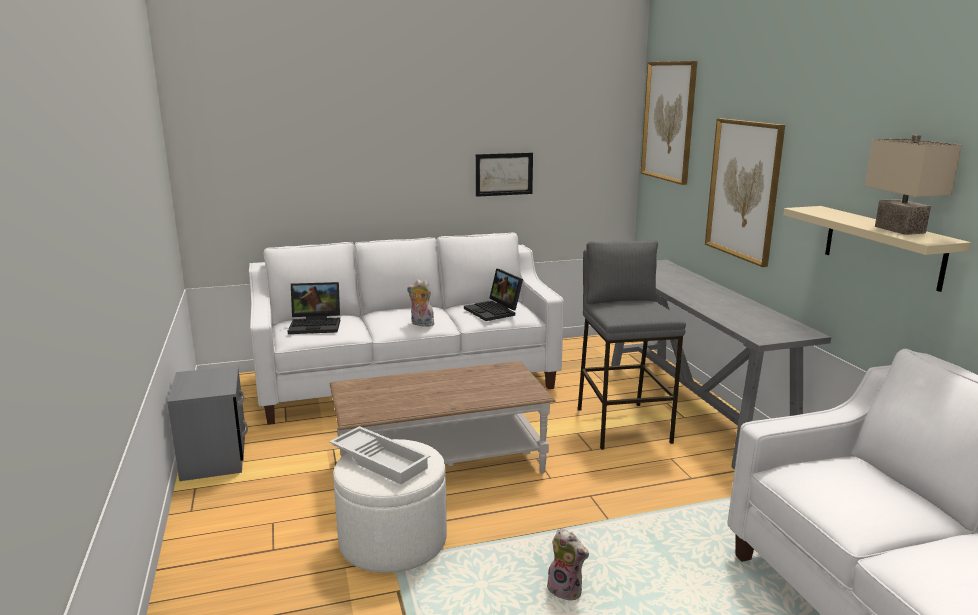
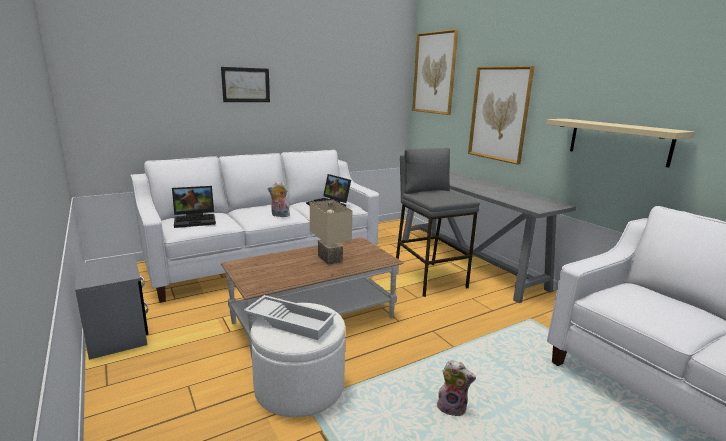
camera: 15 degrees left, 0 degrees up
(504, 174) = (323, 108): picture -> picture (246, 85)
(897, 230) = (639, 126): beige table lamp -> beige table lamp (328, 259)

